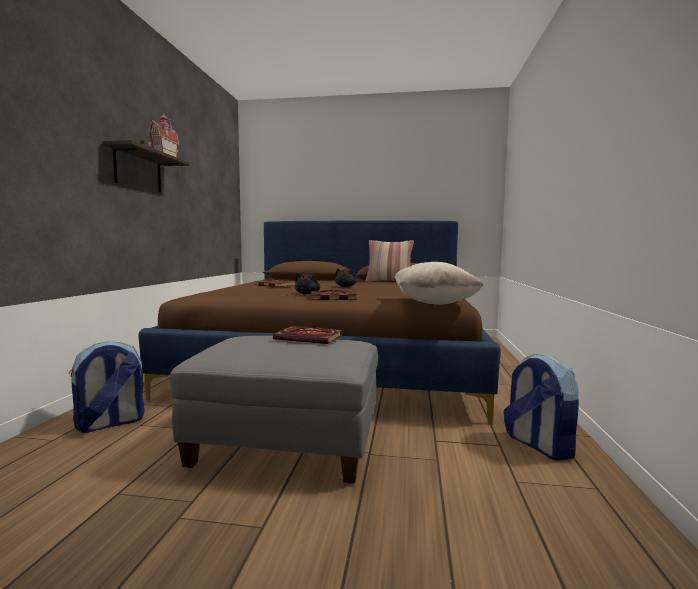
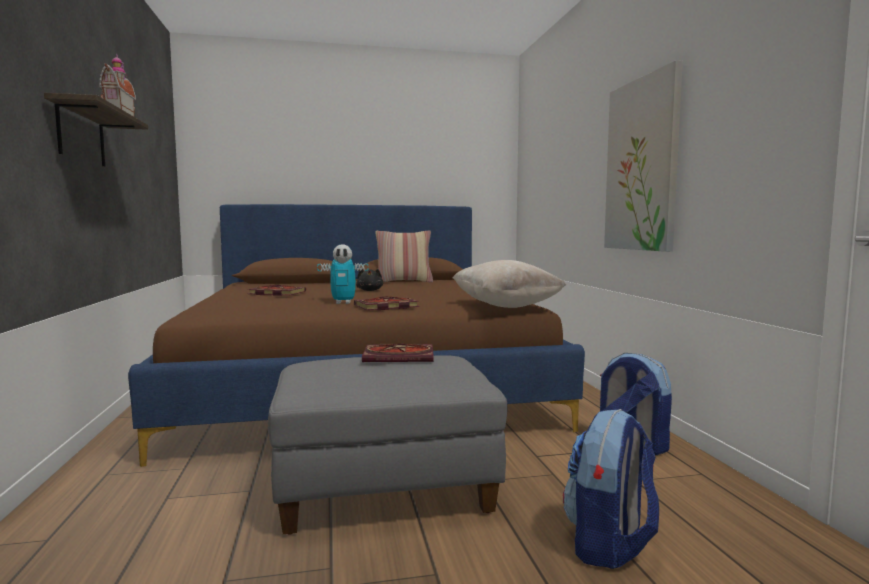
camera: 20 degrees left, 0 degrees up
(110, 423) = (117, 504): backpack -> backpack (609, 544)
(307, 294) = (343, 303): black plush toy -> toy robot
(583, 170) = (642, 165): none -> picture

